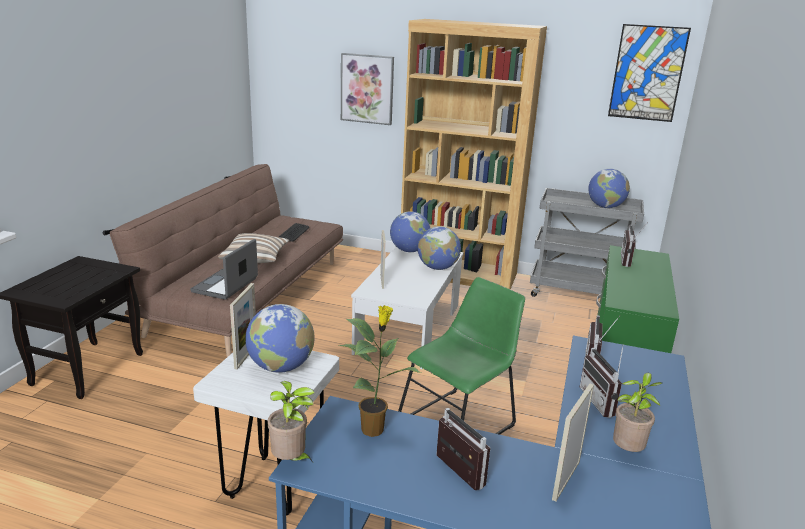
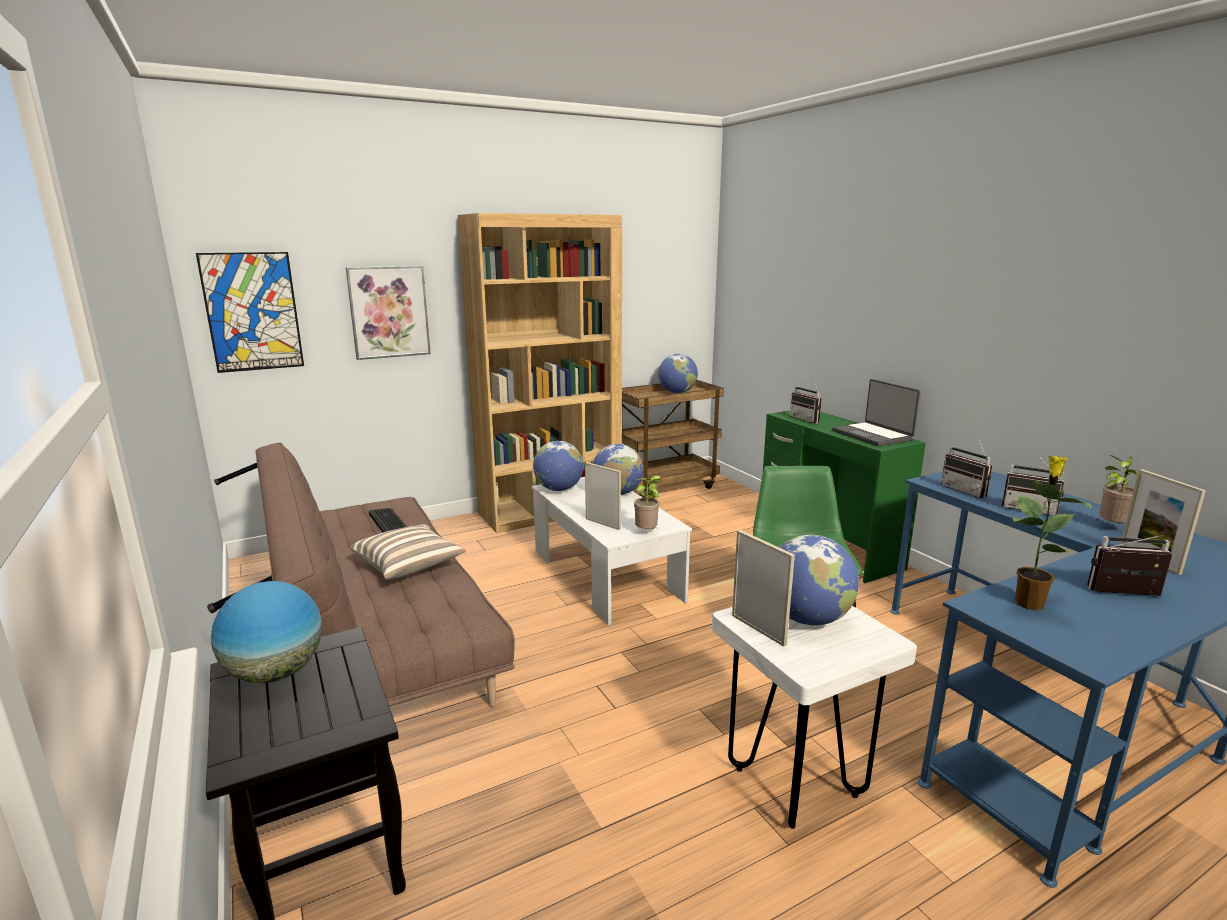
camera: 45 degrees left, 5 degrees down
(82, 269) = (275, 673): none -> globe
(226, 285) = (446, 607): laptop -> laptop (873, 435)
(291, 461) = (1076, 662): potted plant -> potted plant (647, 532)
(577, 293) = (666, 487): grey cart -> brown cart
(647, 73) = (682, 257): picture -> picture (252, 312)

